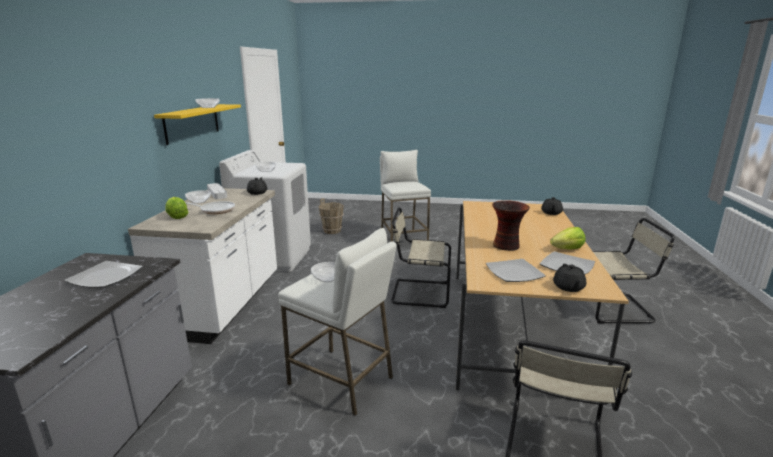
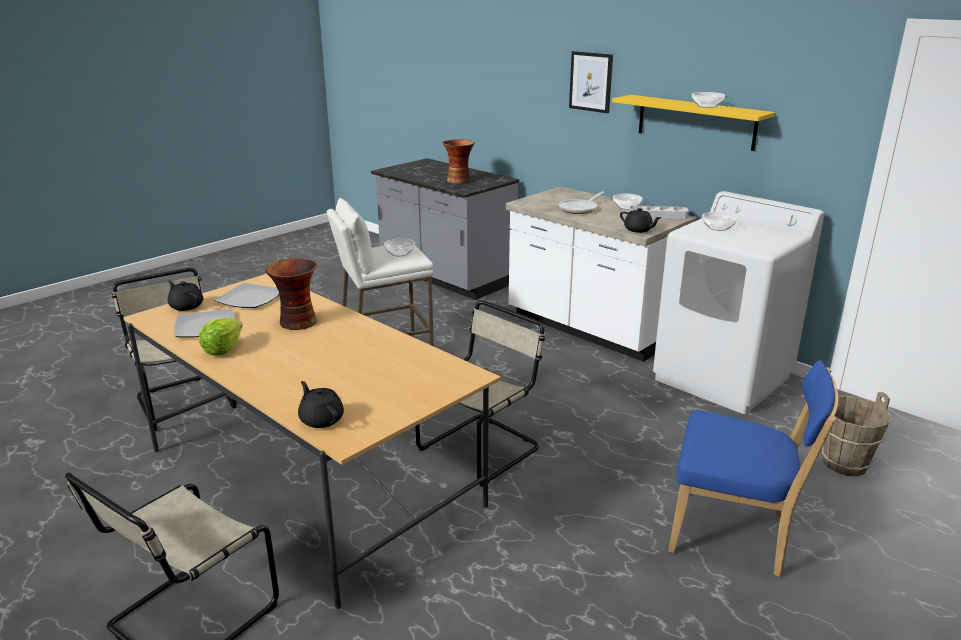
camera: 125 degrees right, 5 degrees up
(104, 277) = (459, 180): plate -> vase
(122, 111) = (591, 82): none -> picture
(176, 217) = (574, 198): lettuce -> none
(403, 239) = (734, 535): white stool -> blue chair

